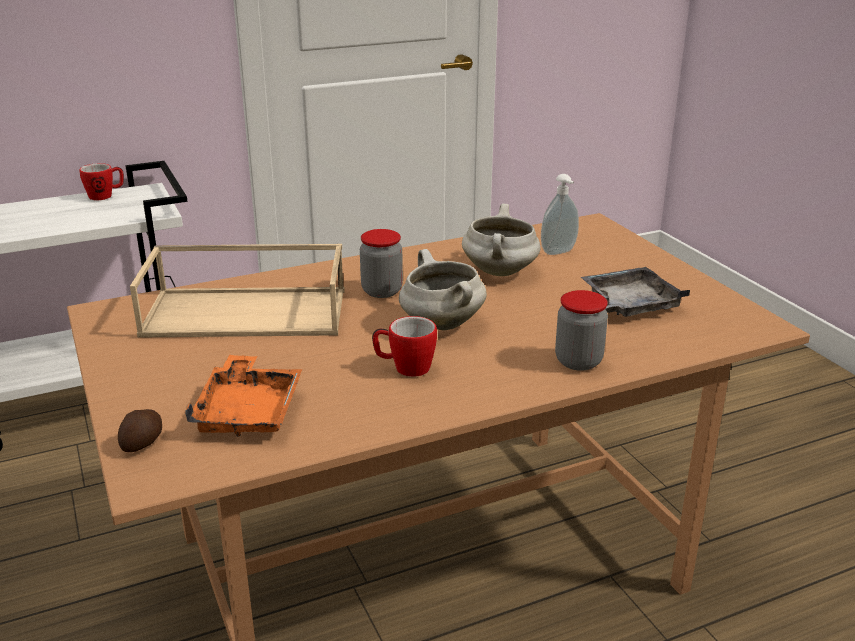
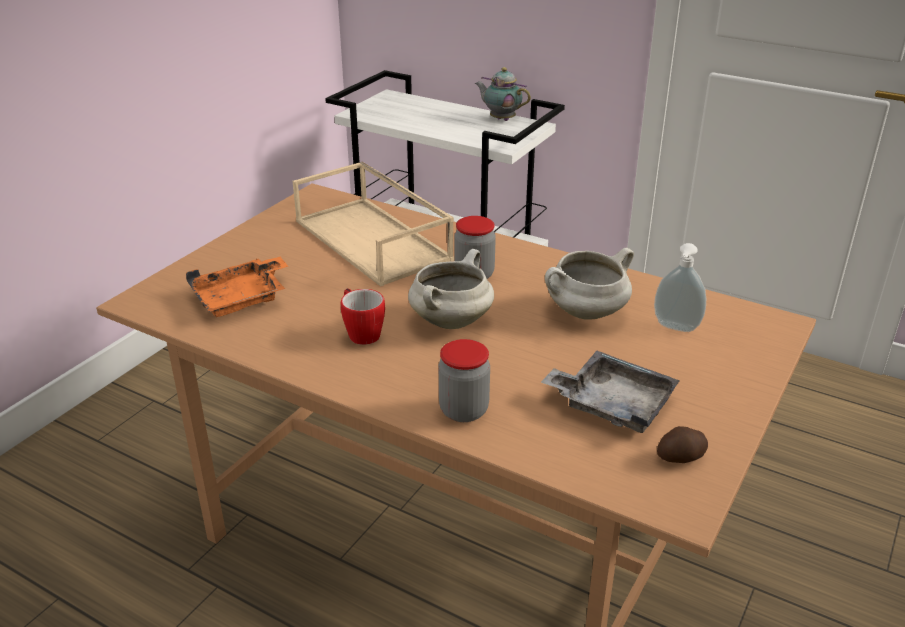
camera: 55 degrees right, 5 degrees up
(105, 196) = (501, 119): mug -> teapot
(144, 443) = (175, 281): potato -> potato (682, 457)

